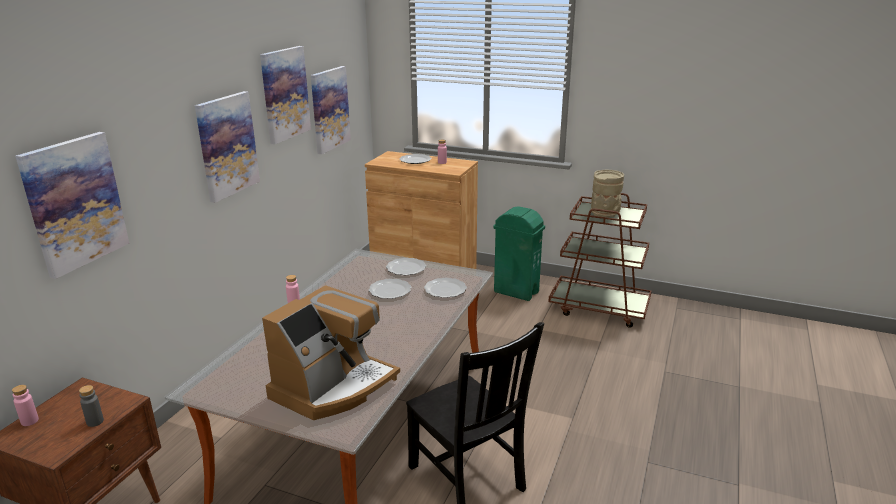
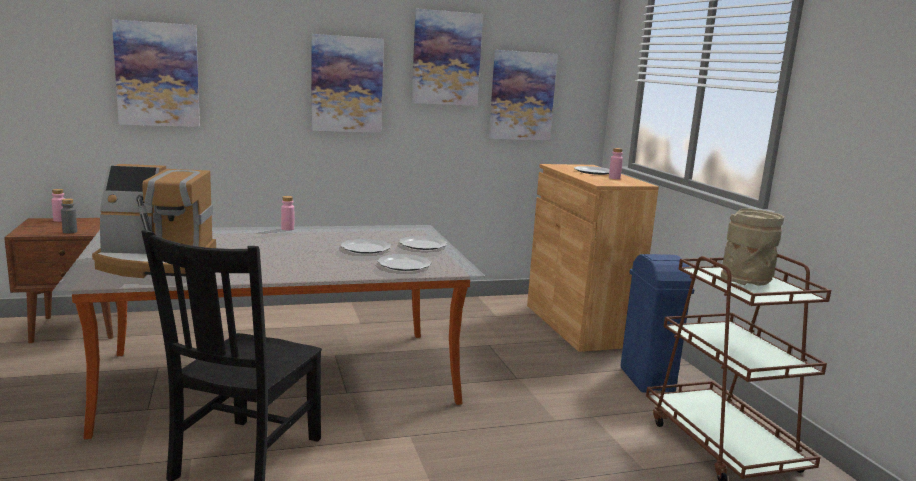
camera: 50 degrees right, 10 degrees down
(516, 292) = (646, 379): green trash can -> blue trash can

